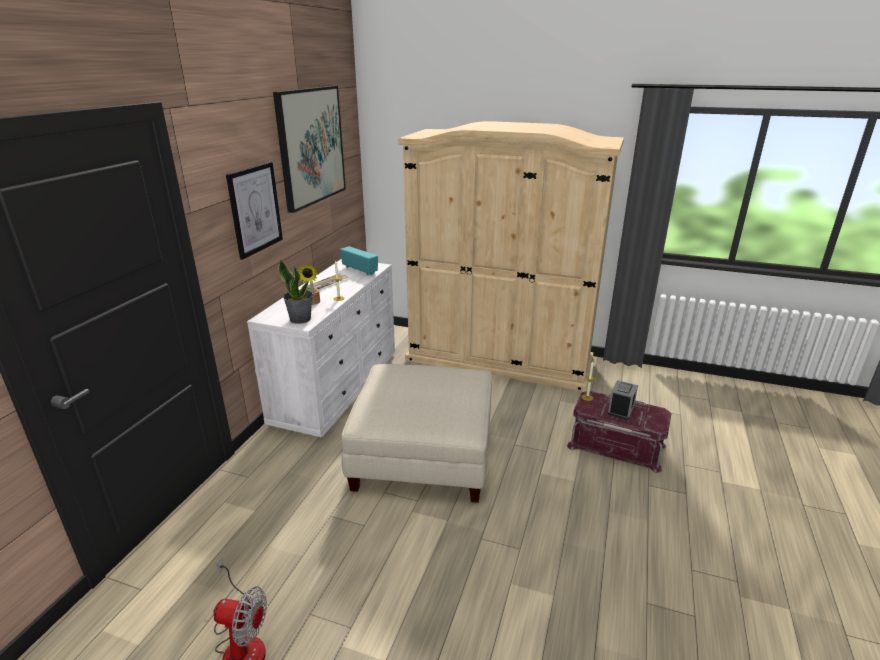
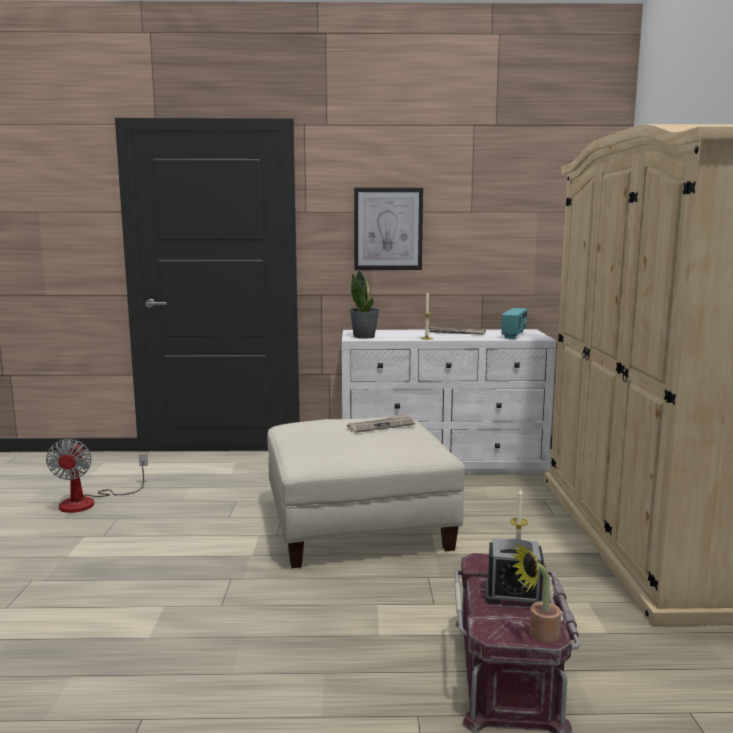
camera: 70 degrees right, 15 degrees down
(311, 146) = (503, 184): picture -> none
(312, 303) = (404, 335): potted plant -> potted plant (538, 635)
(410, 379) = (381, 426): none -> newspaper

